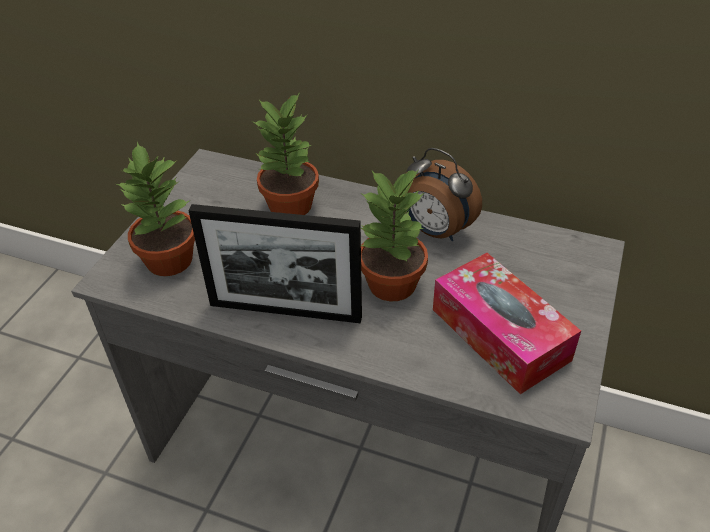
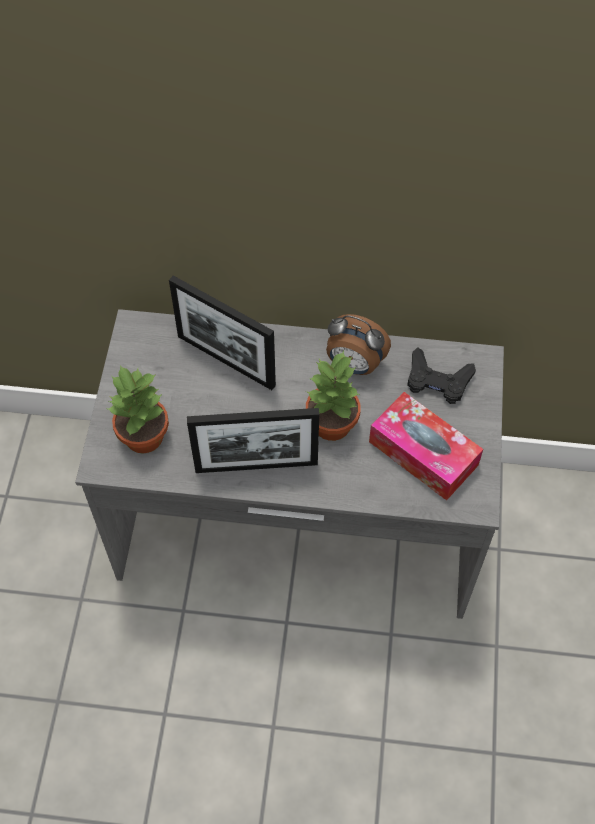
camera: 15 degrees left, 15 degrees up
(291, 206) = (226, 361): potted plant -> picture frame
(535, 262) = (437, 380): none -> black game controller

